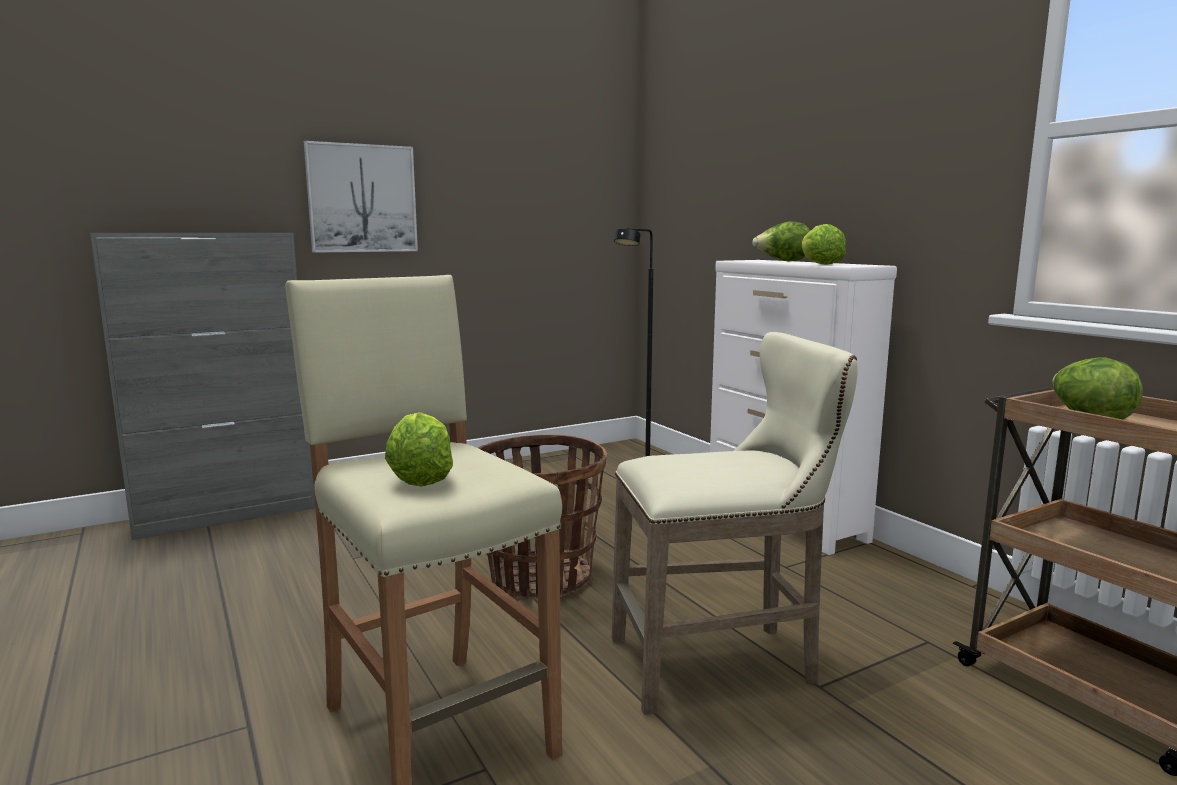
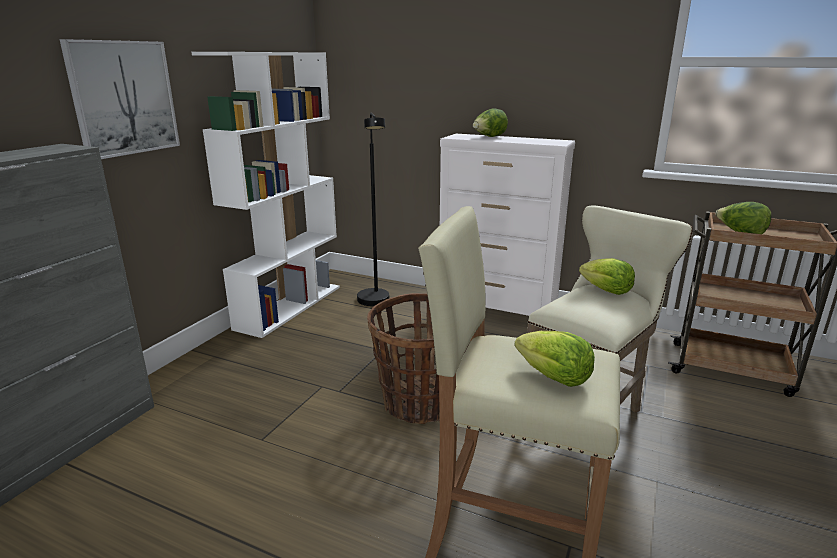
camera: 35 degrees left, 10 degrees up
(541, 462) = (289, 306): none -> white bookcase
(819, 264) = (532, 142): lettuce -> lettuce (606, 290)

